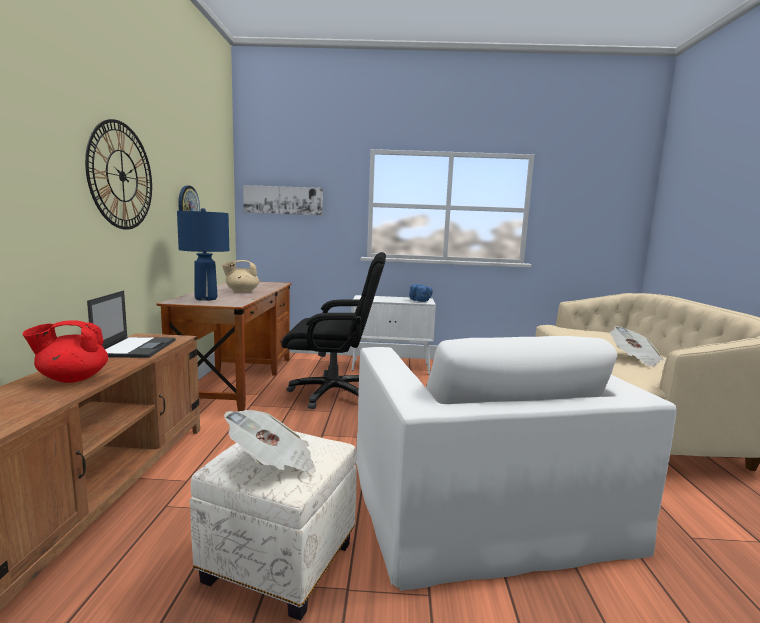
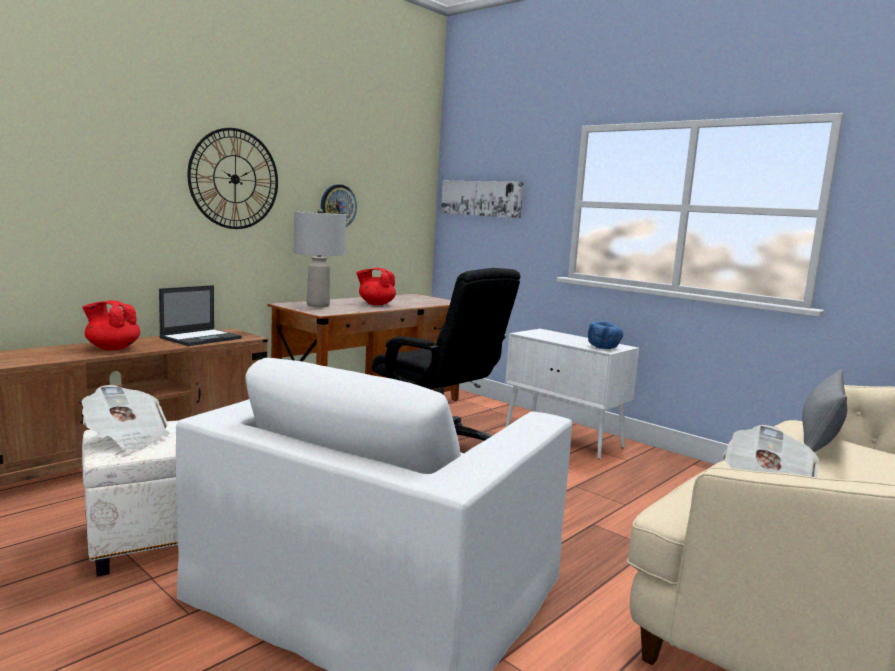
camera: 40 degrees right, 0 degrees up
(206, 299) = (318, 305): blue table lamp -> grey table lamp
(241, 291) = (376, 304): beige teapot -> red teapot
(579, 332) = (819, 440): none -> grey pillow

